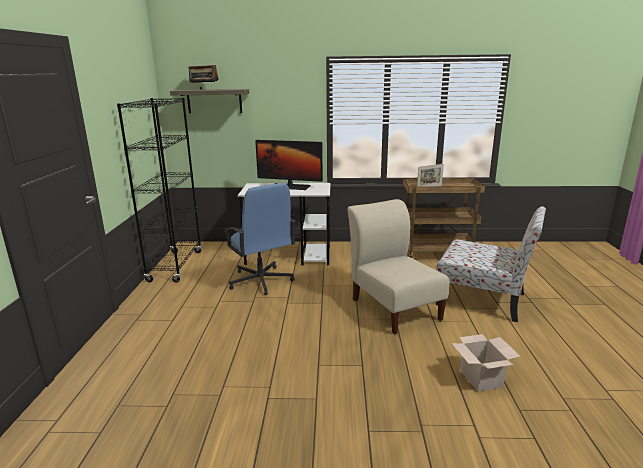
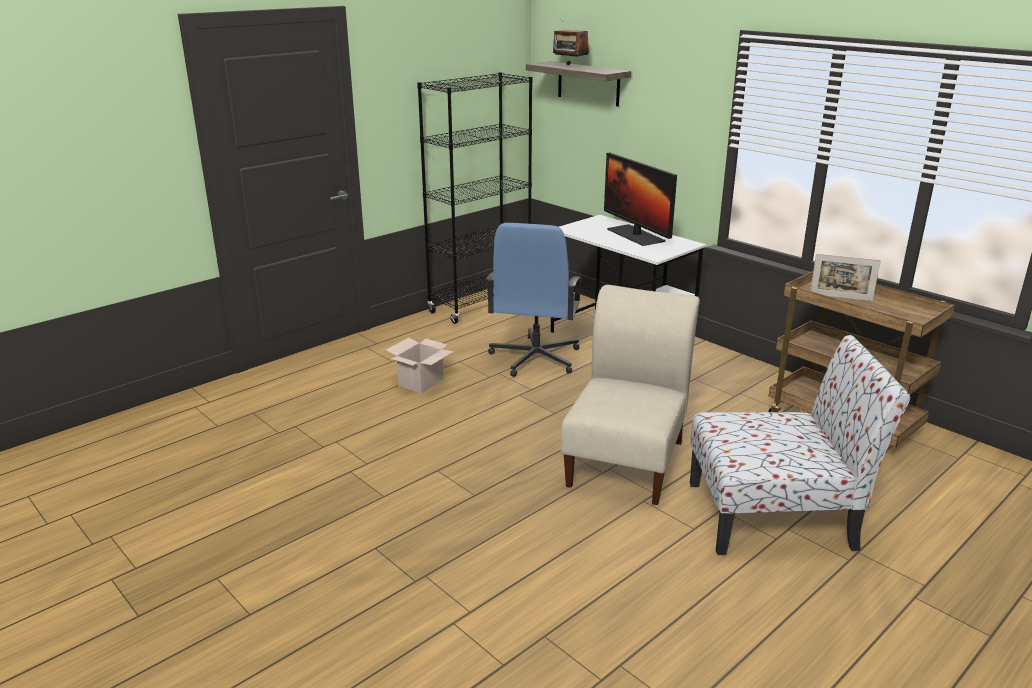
camera: 45 degrees right, 5 degrees up
(482, 379) = (568, 585): cardboard box -> cardboard box (421, 383)
(483, 299) = (775, 515): chair -> chair turned 75 degrees counterclockwise

